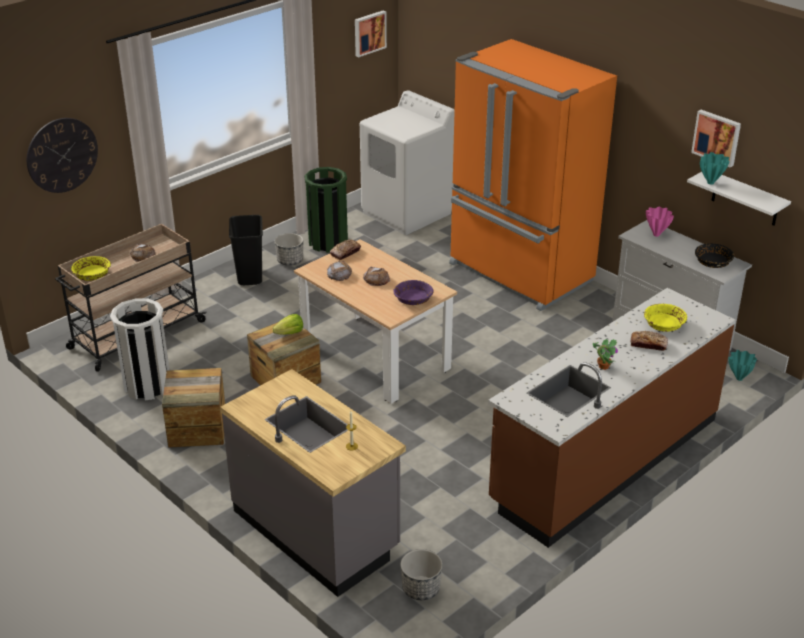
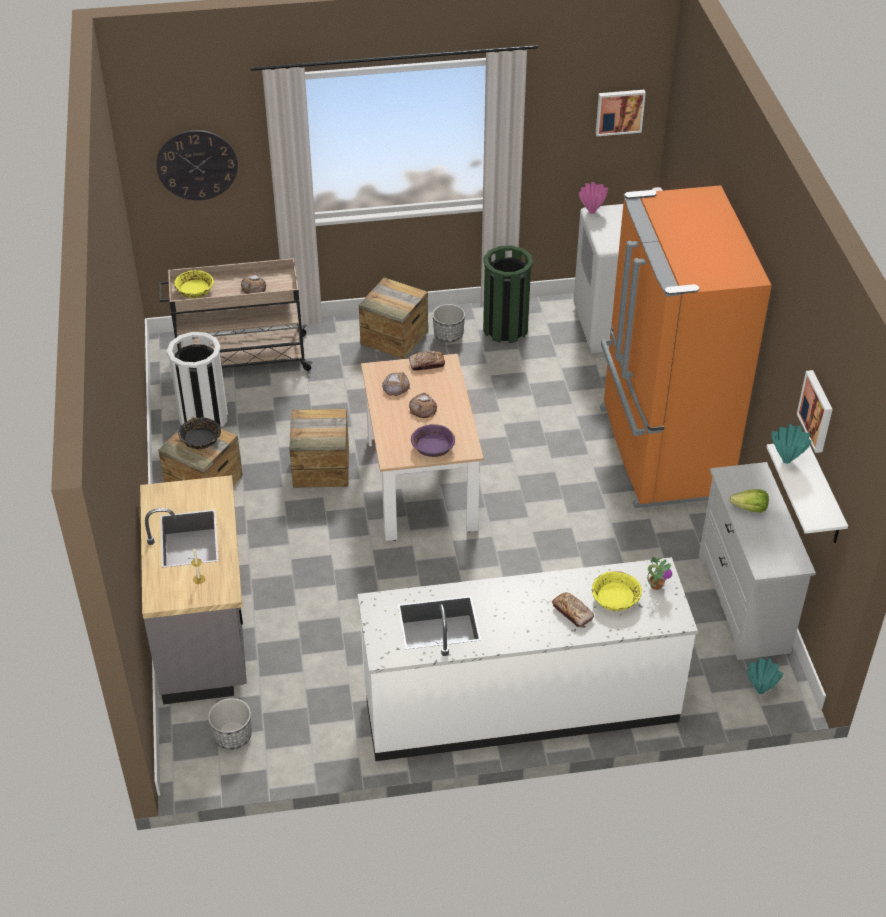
camera: 35 degrees right, 10 degrees up
(249, 276) = (394, 337): black trash can -> crate
(290, 333) = (328, 426): lettuce -> lettuce (750, 509)
(603, 366) = (500, 614): potted plant -> potted plant (655, 585)
(605, 460) = (520, 705): brown counter -> white counter
(656, 234) = (753, 486): pink vase -> pink vase (592, 211)
(713, 262) = (774, 549): black bowl -> black bowl (200, 439)

